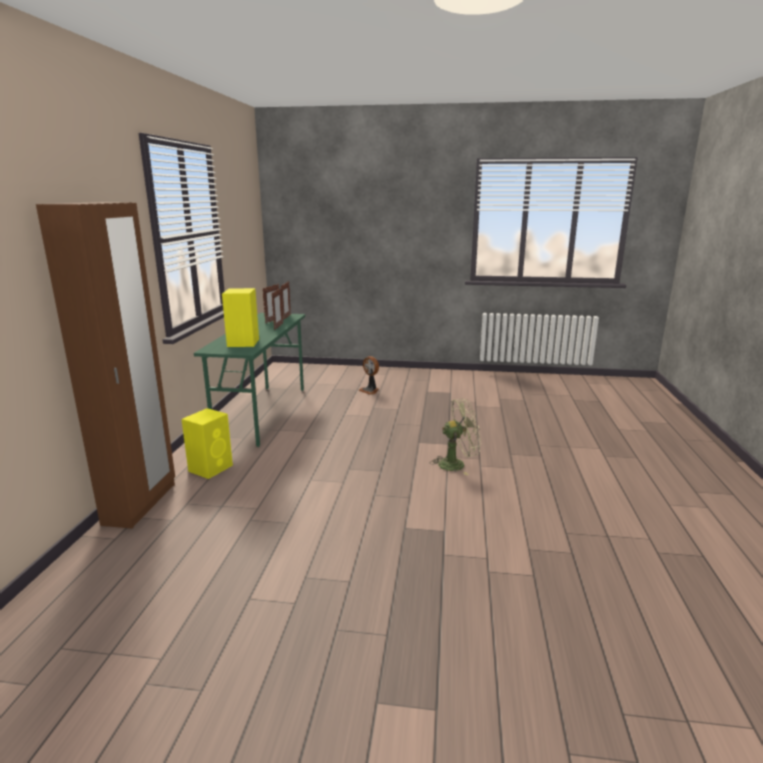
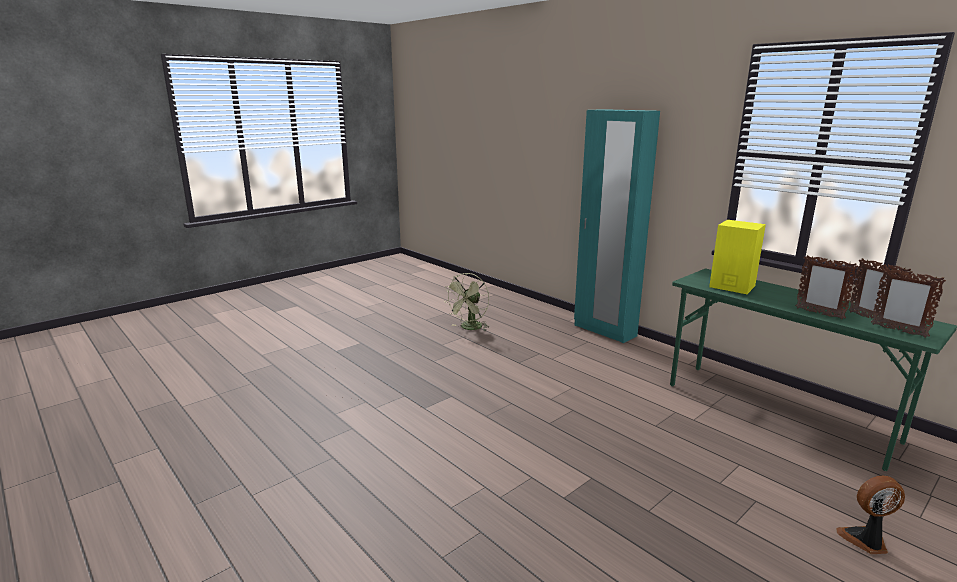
camera: 130 degrees right, 0 degrees up
(141, 504) = (604, 331): brown wardrobe -> turquoise wardrobe
(211, 468) = (640, 358): yellow speaker -> none
(457, 464) = (508, 473): green fan -> green fan (469, 328)

